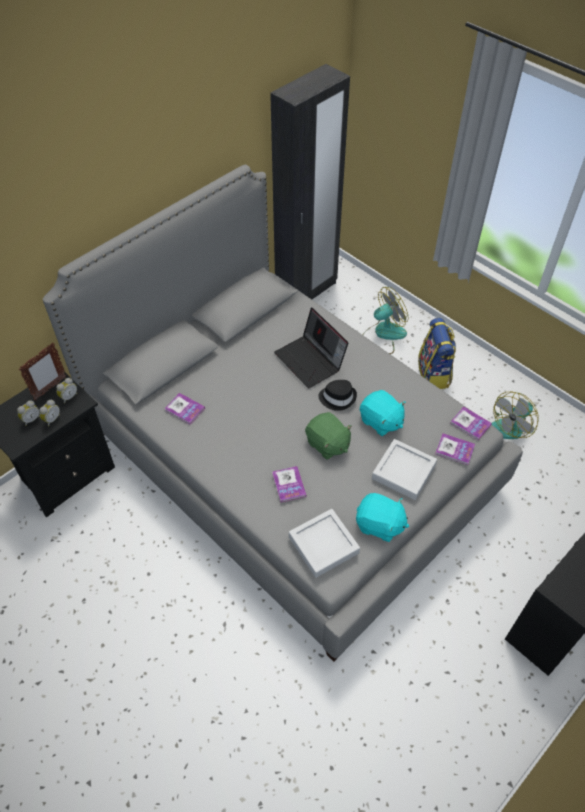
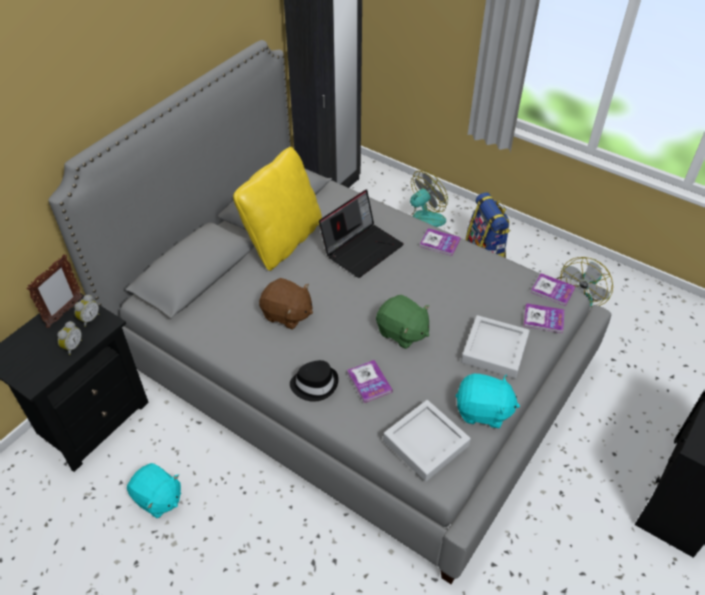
camera: 10 degrees left, 5 degrees down
(31, 419) = (46, 350): alarm clock -> none
(184, 409) = (229, 317): book -> book (439, 243)
(233, 414) = (287, 314): none -> brown plush toy
(244, 345) = (283, 241): none -> yellow pillow
(311, 361) = (362, 248): laptop -> laptop turned 90 degrees counterclockwise
(337, 397) = (401, 282): black hat -> black hat (314, 384)
(380, 421) = (455, 301): turquoise plush toy -> turquoise plush toy (158, 499)

